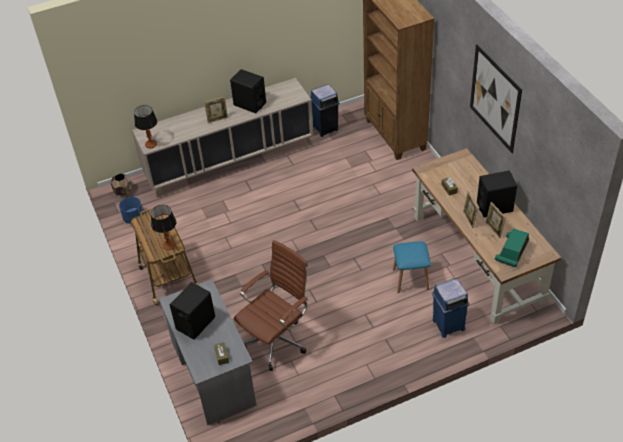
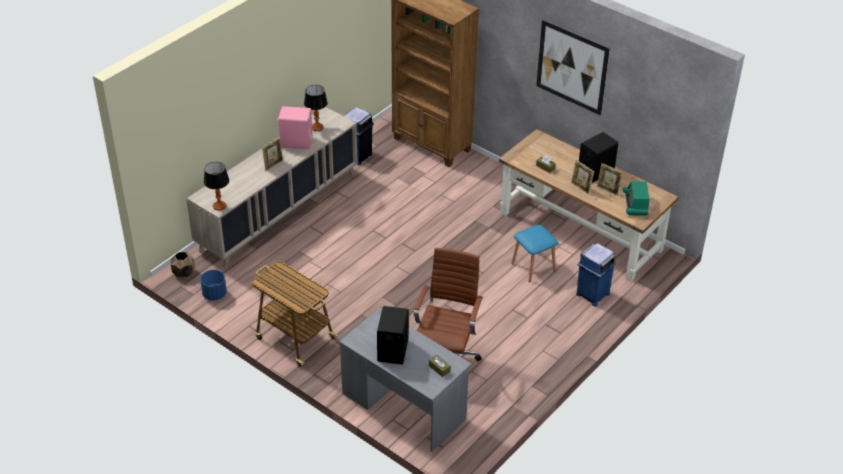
camera: 30 degrees left, 5 degrees down
(169, 245) = (309, 292): table lamp -> table lamp (317, 127)
(249, 104) = (296, 142): black speaker -> pink speaker

